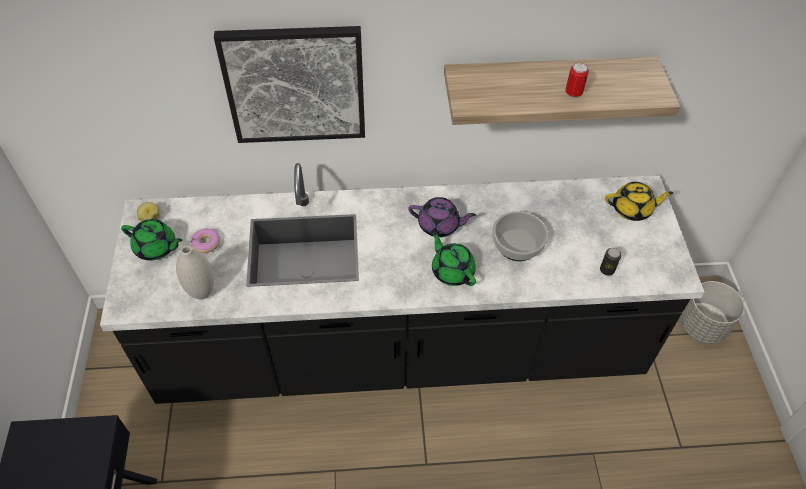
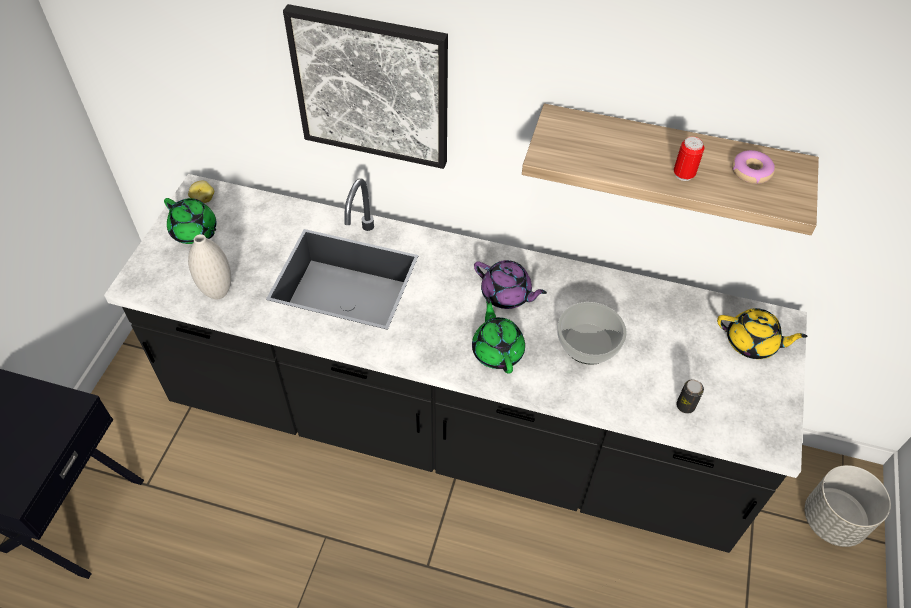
camera: 20 degrees right, 0 degrees up
(206, 243) = (246, 241): donut -> donut (751, 172)

